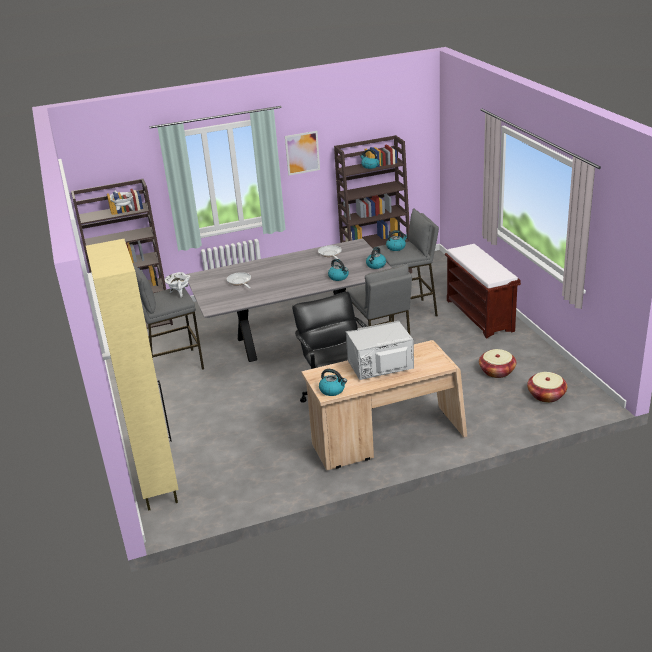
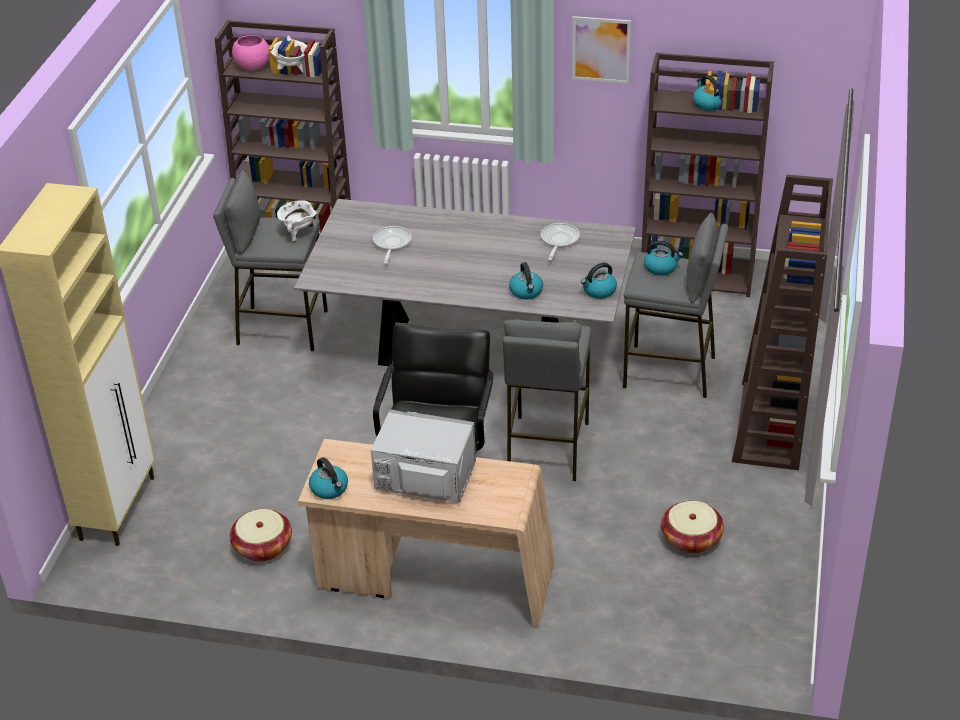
camera: 30 degrees right, 10 degrees up
(96, 215) = (253, 66): none -> pink bowl
(480, 316) = (770, 426): brown bench -> brown bookcase
(546, 395) = (718, 614): basket -> basket (262, 547)

